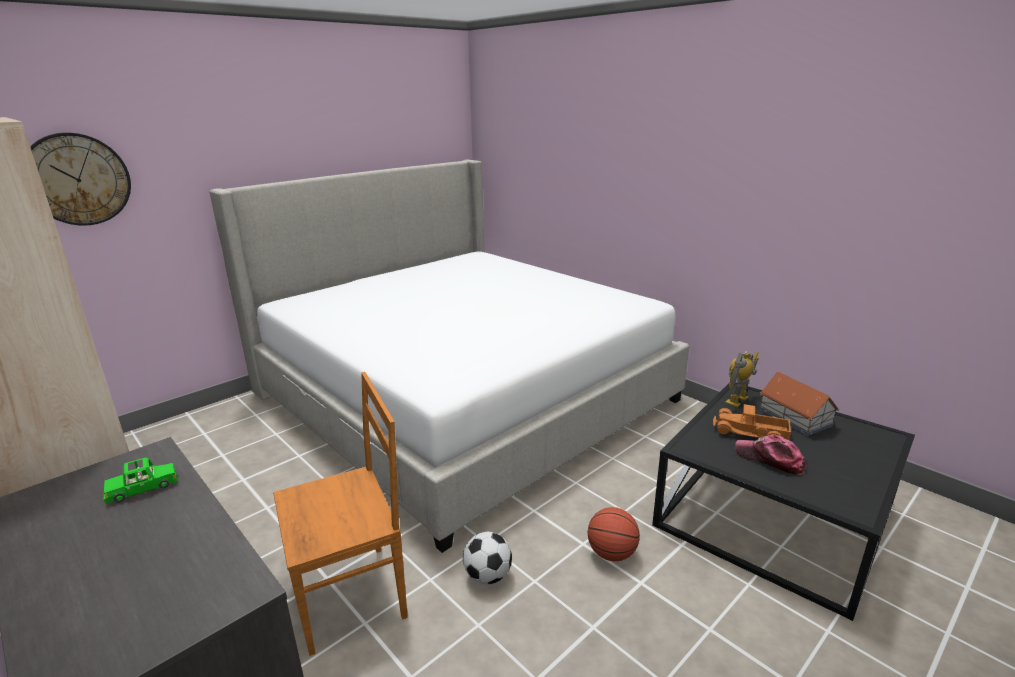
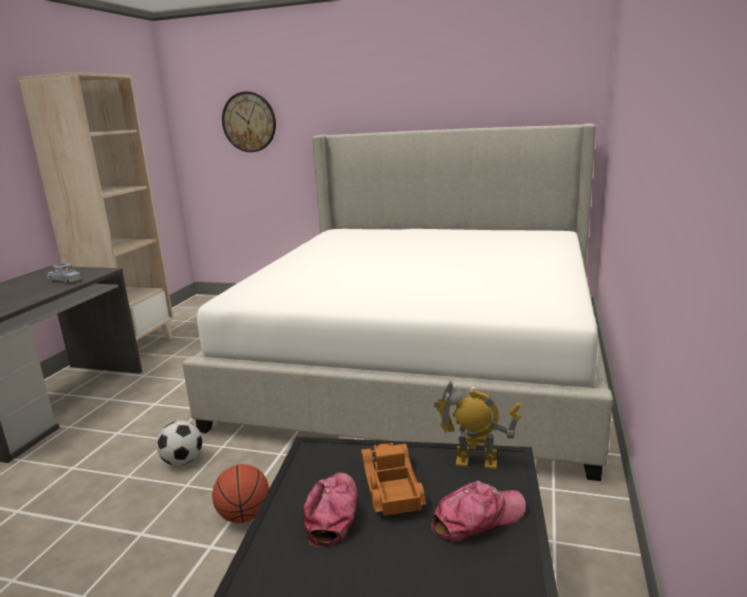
camera: 60 degrees right, 5 degrees down
(142, 488) = (65, 280): green toy car -> blue toy car
(352, 595) = (141, 418): brown chair -> none
(795, 417) = (477, 518): toy house -> cap

